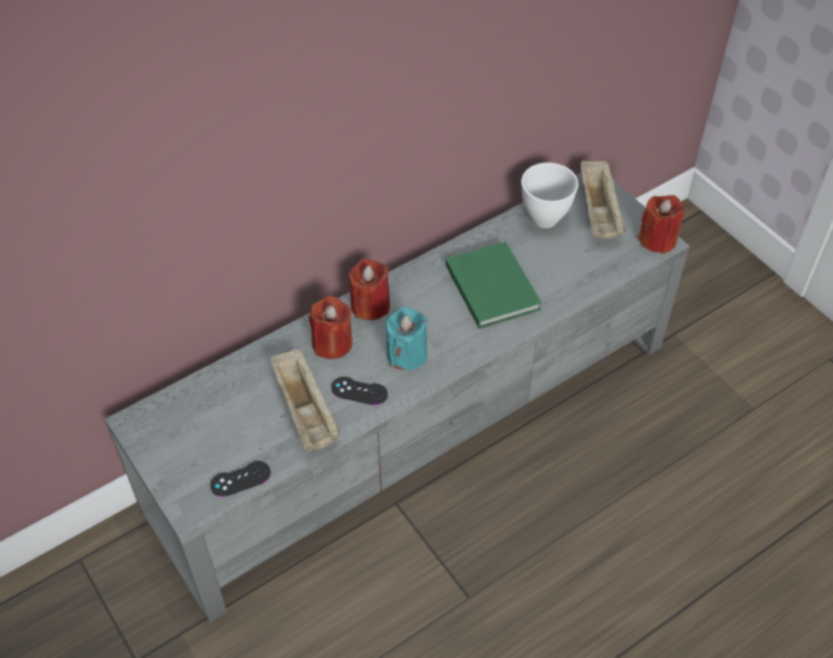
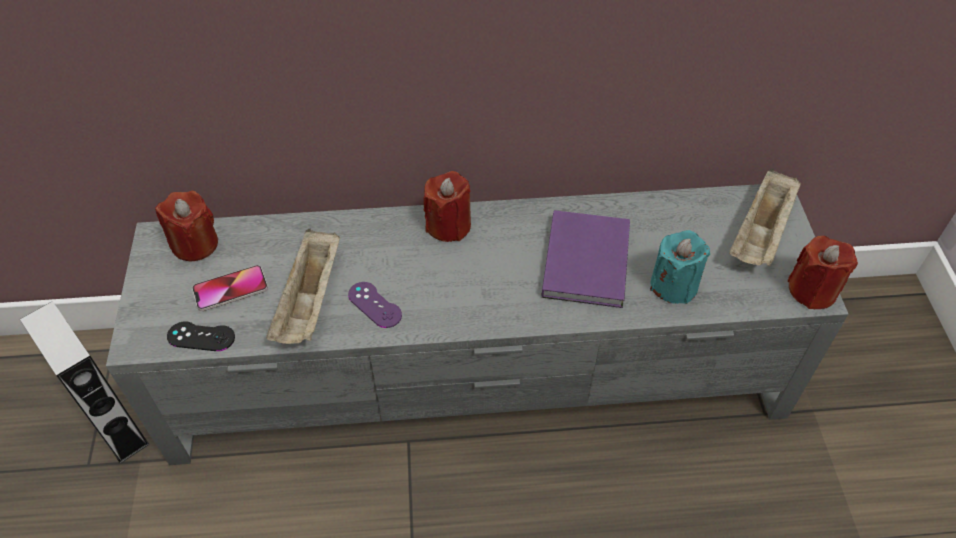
camera: 30 degrees right, 0 degrees up
(136, 618) = (116, 427): none -> grey speaker
(234, 433) = (230, 289): none -> phone
(332, 343) = (385, 246): red candle -> red candle (195, 244)
(359, 391) = (374, 305): black game controller -> purple game controller
(406, 354) = (448, 290): turquoise candle -> turquoise candle (674, 285)
(492, 285) = (588, 259): green book -> purple book
(546, 219) = (695, 216): white bowl -> none

